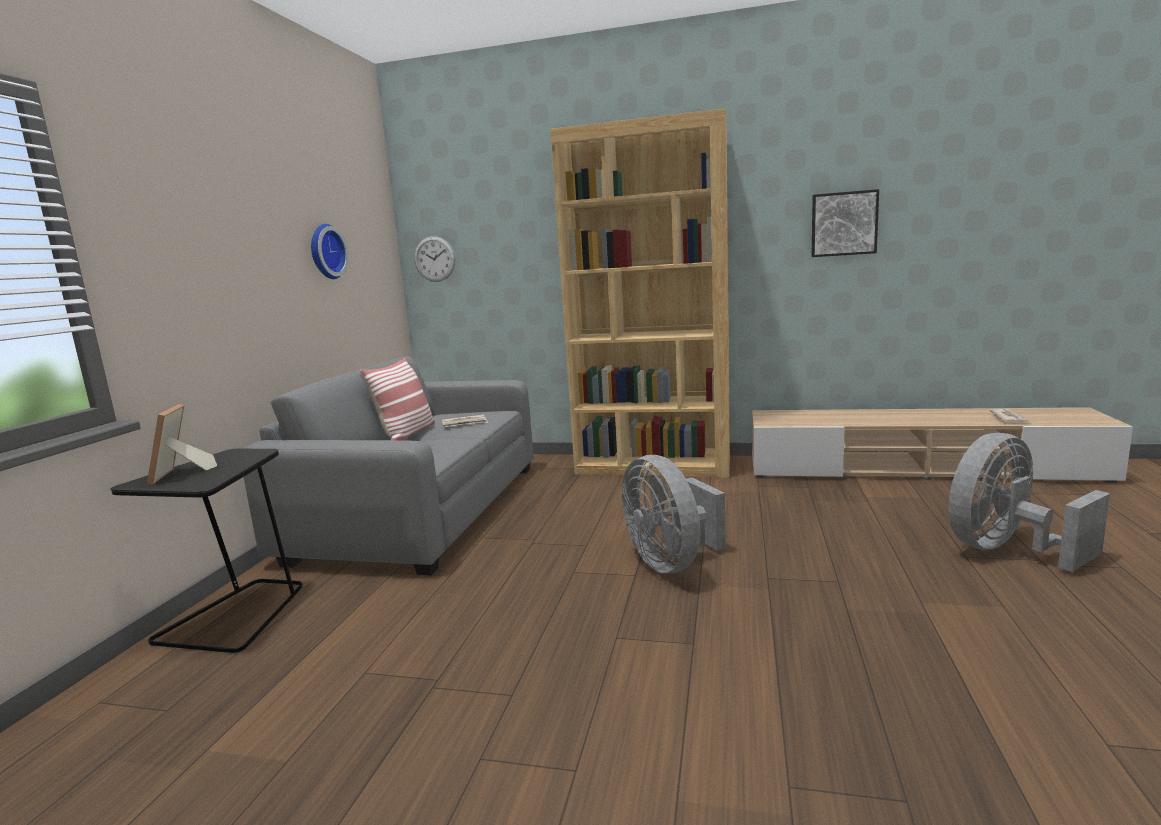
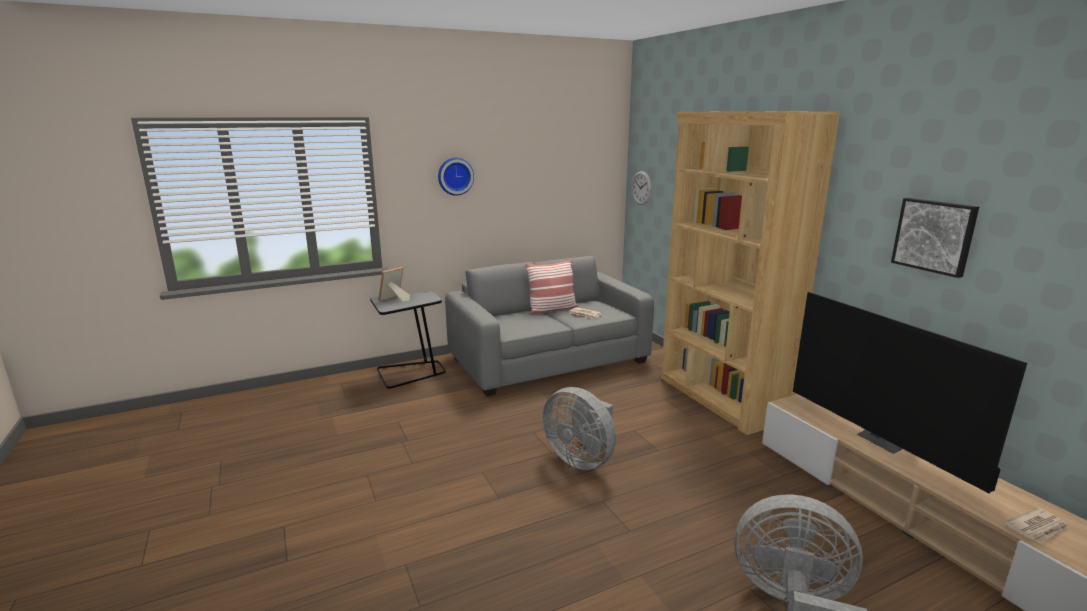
camera: 50 degrees right, 5 degrees up
(325, 252) = (544, 182): wall clock -> wall clock (455, 176)
(671, 562) = (581, 458): grey fan -> grey fan turned 75 degrees counterclockwise
(860, 416) = (883, 441): none -> television

